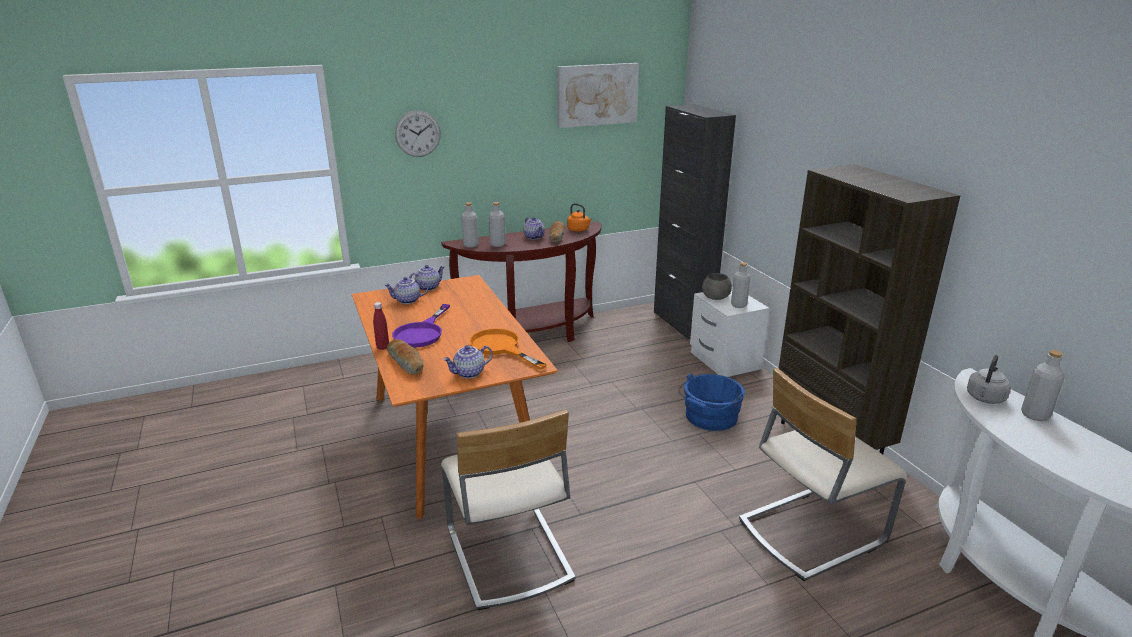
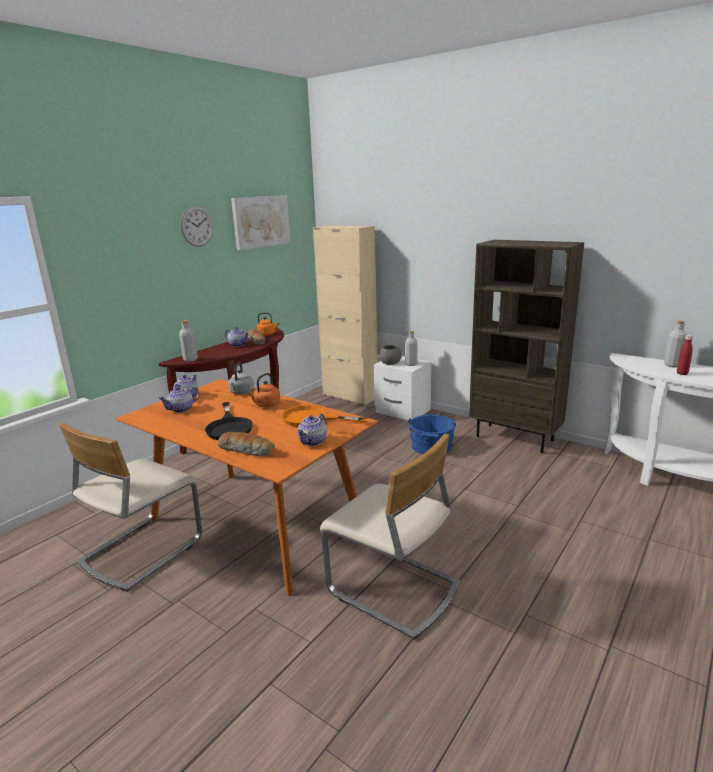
camera: 30 degrees left, 5 degrees down
(383, 347) = (207, 446): red bottle -> red bottle (682, 373)
(418, 133) = (127, 262): wall clock -> wall clock (197, 226)
(422, 333) = (229, 427): purple frying pan -> black frying pan
(480, 318) = (266, 405): none -> orange kettle
(497, 244) = (214, 355): grey bottle -> none
(682, 323) = (350, 396): black cabinet -> beige cabinet
(810, 531) = (561, 491): beige chair -> beige chair (141, 551)
(984, 398) = (641, 364): grey kettle -> grey kettle (241, 393)

